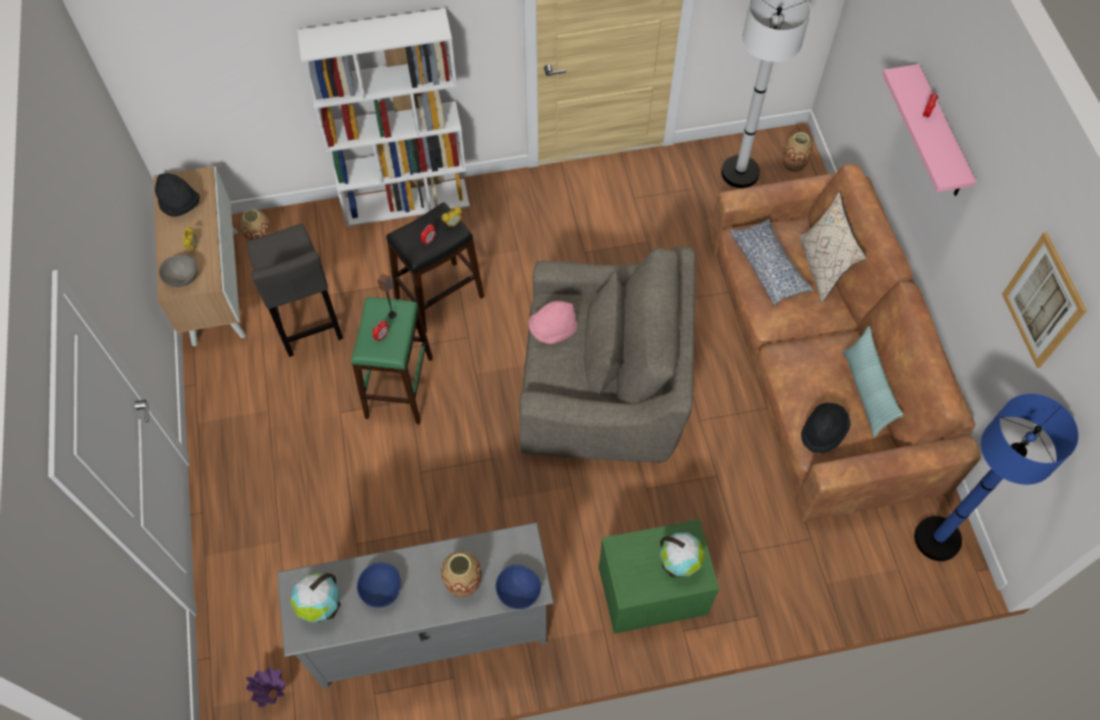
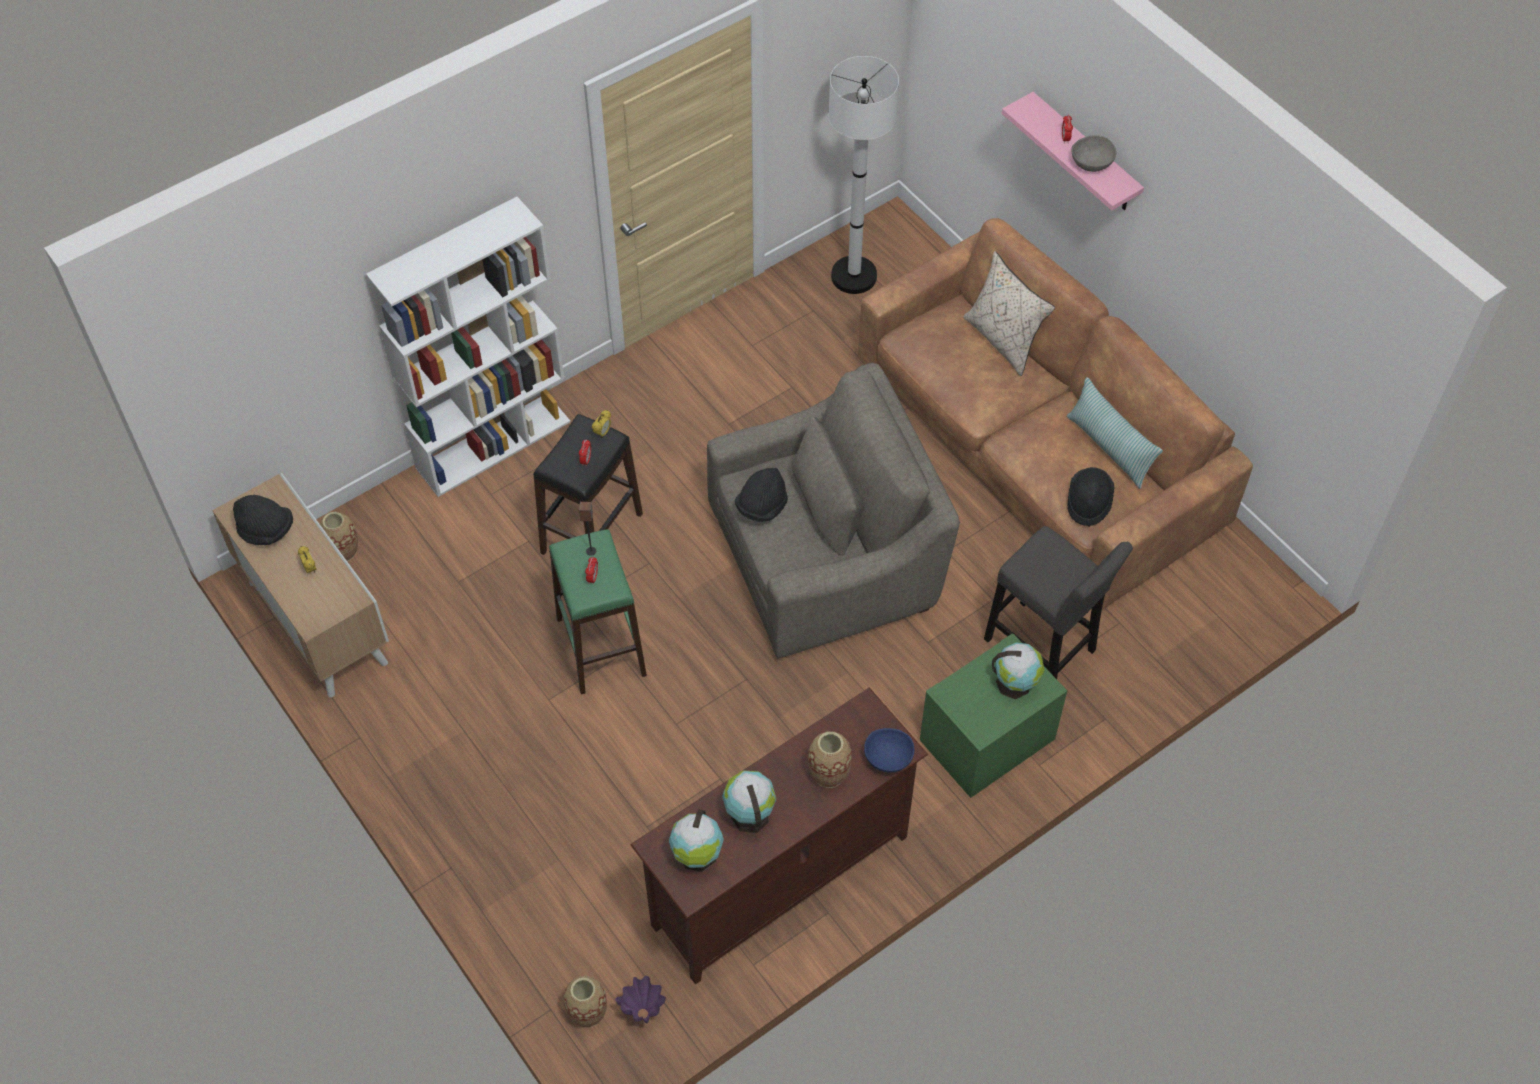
camera: 25 degrees left, 5 degrees down
(181, 278) = (318, 607): grey bowl -> grey bowl (1091, 164)
(307, 323) = (454, 620): grey stool -> grey stool (1043, 650)
(381, 589) = (749, 814): blue bowl -> globe
(430, 635) = (780, 882): grey tv stand -> brown tv stand
(553, 329) = (762, 506): pink hat -> black hat
(769, 266) = (949, 358): pillow -> none
(793, 164) = (906, 247): vase -> vase (587, 1012)
(937, 539) = (1241, 572): blue floor lamp -> none
(1043, 301) = (1259, 275): picture -> none

